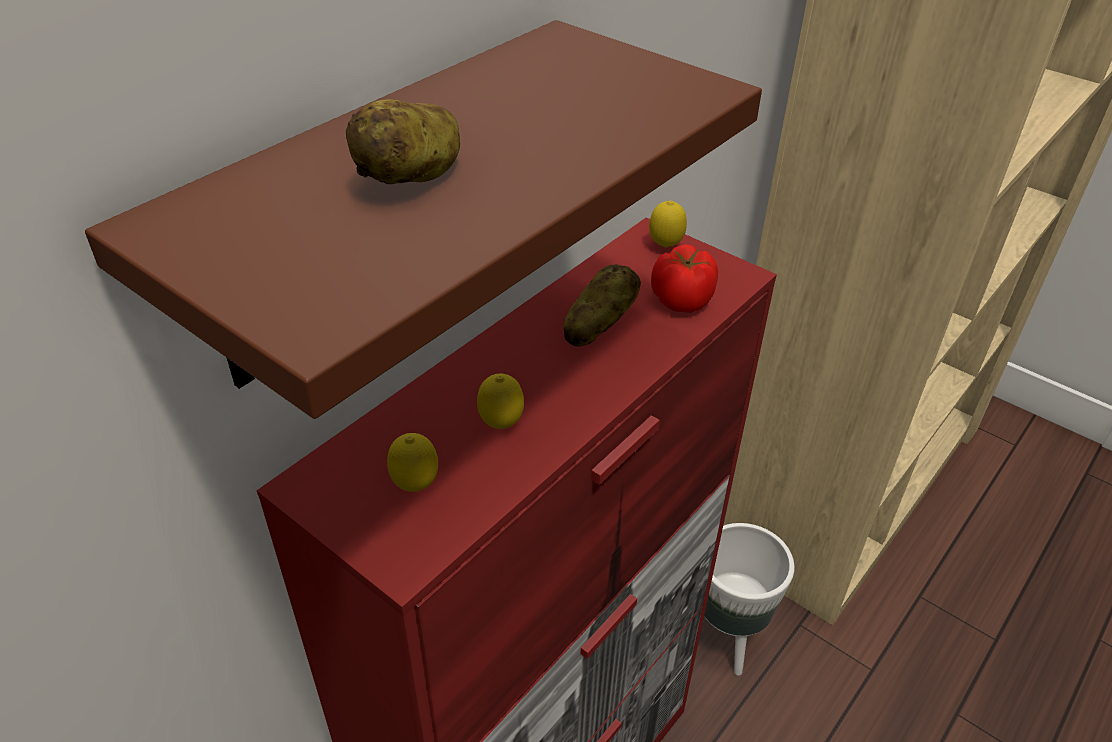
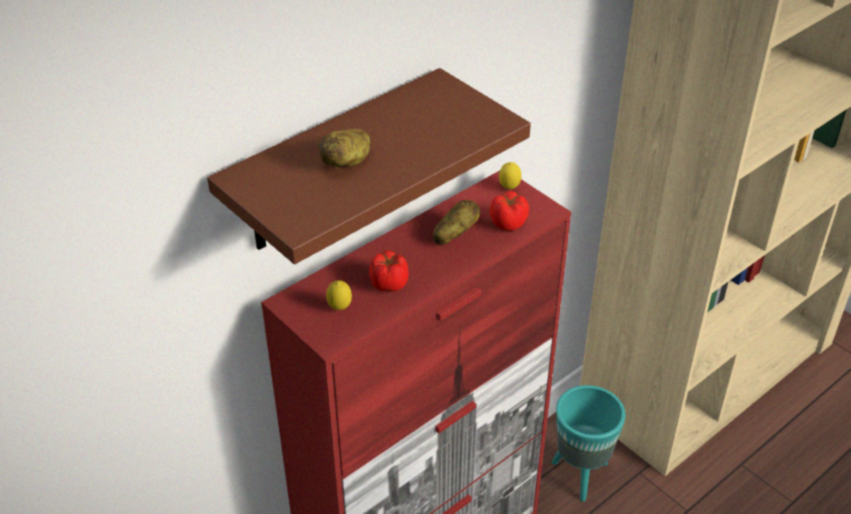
camera: 10 degrees right, 0 degrees up
(501, 425) = (389, 283): lemon -> tomato
(727, 637) = (580, 474): white planter -> turquoise planter

